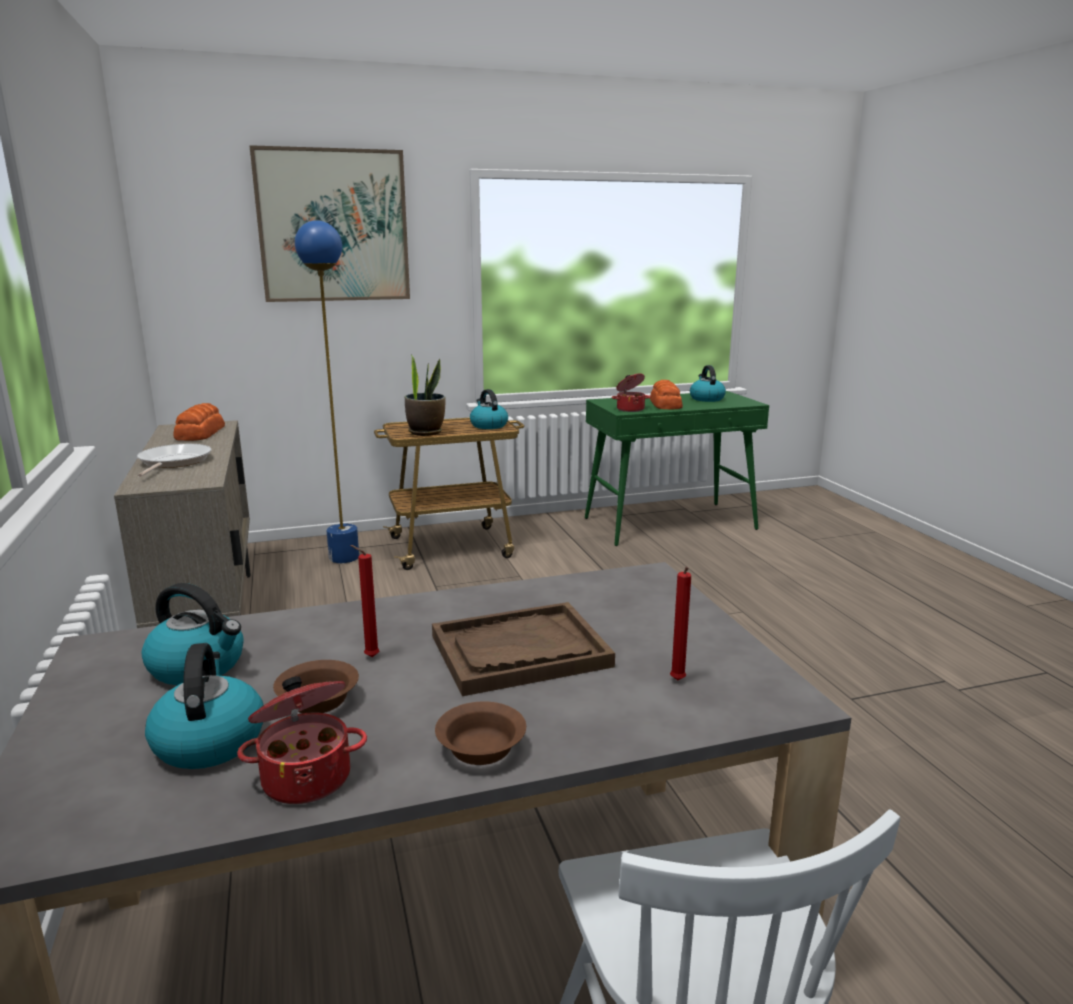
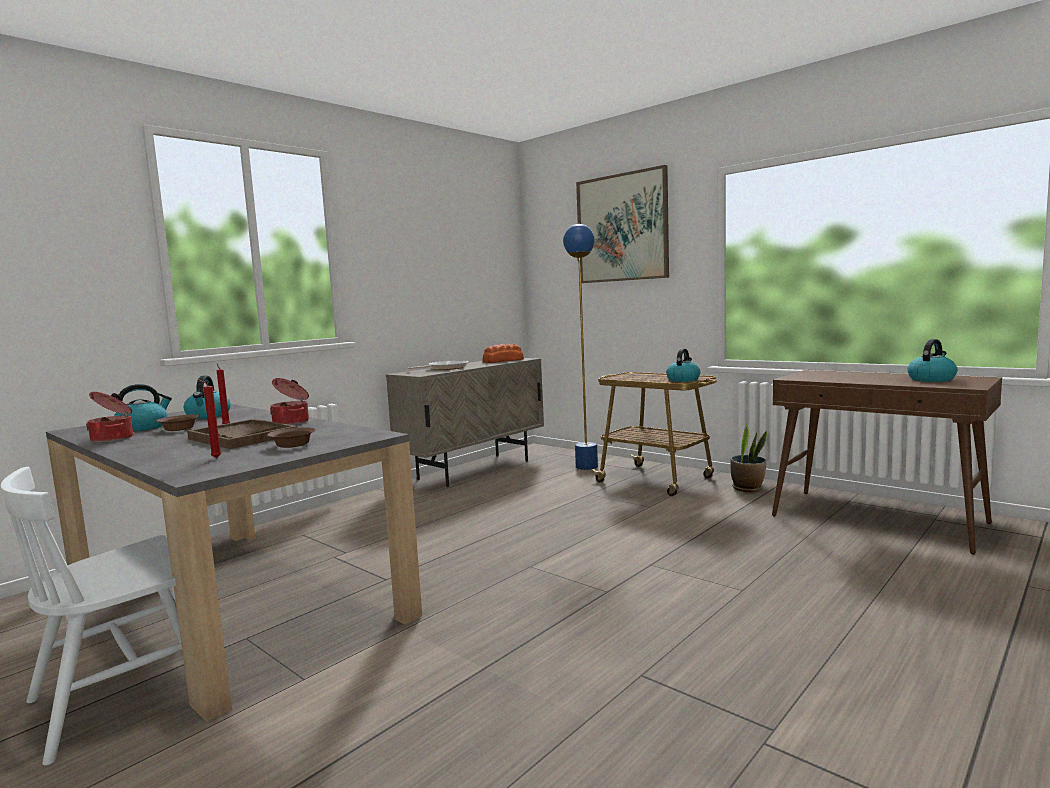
camera: 60 degrees right, 10 degrees down
(426, 432) = (628, 377): potted plant -> potted plant (747, 488)
(480, 750) = (134, 448): brown bowl -> brown bowl (291, 445)
(630, 409) = (805, 377): cooking pot -> cooking pot (292, 422)
(665, 404) = (860, 378): bread -> none
(670, 523) = (878, 519): green console table -> brown console table

